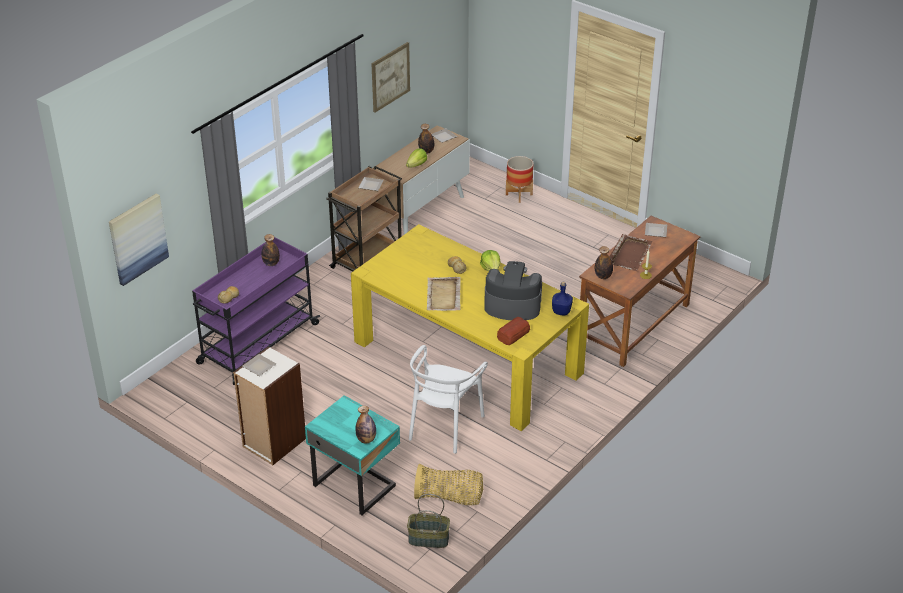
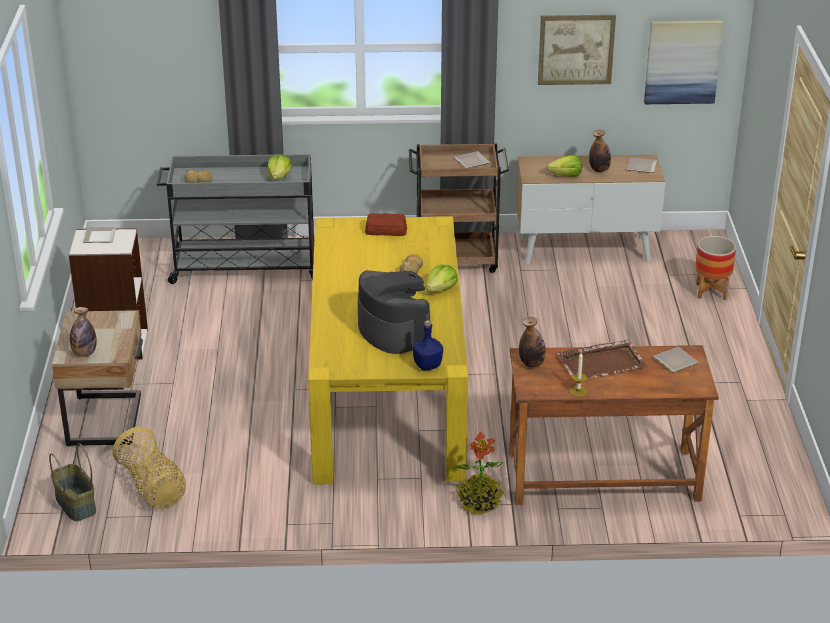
camera: 50 degrees right, 5 degrees down
(138, 238) = (125, 64): picture -> picture (682, 61)
(257, 344) = (244, 266): purple cart -> grey cart
(271, 263) = (279, 177): bottle -> lettuce
(355, 485) = (107, 420): turquoise nightstand -> beige nightstand
(443, 296) = (351, 283): beige tray -> none
(444, 426) = (259, 430): white chair -> none
(513, 335) = (343, 353): bread -> bread (385, 230)
(607, 378) = (479, 502): none -> potted plant

